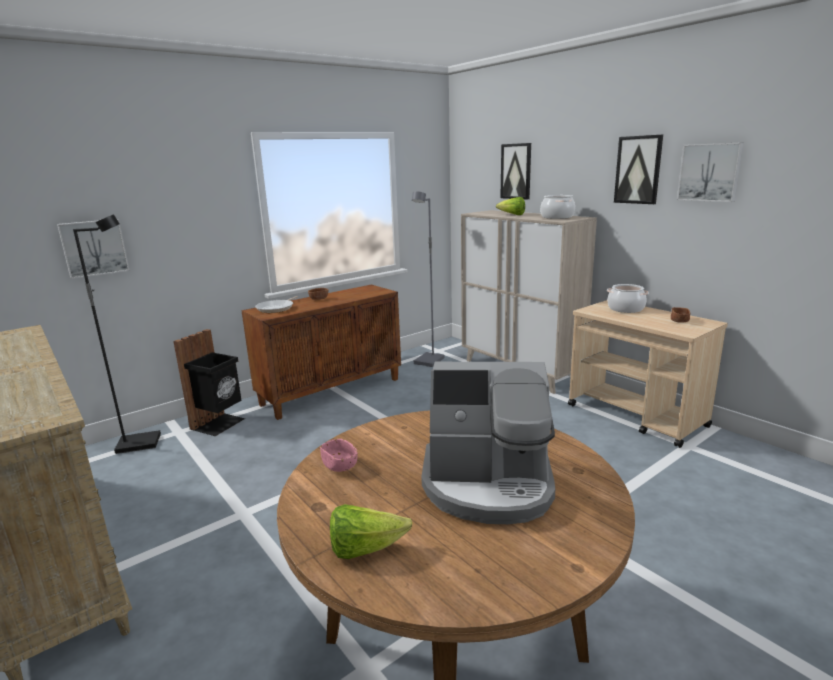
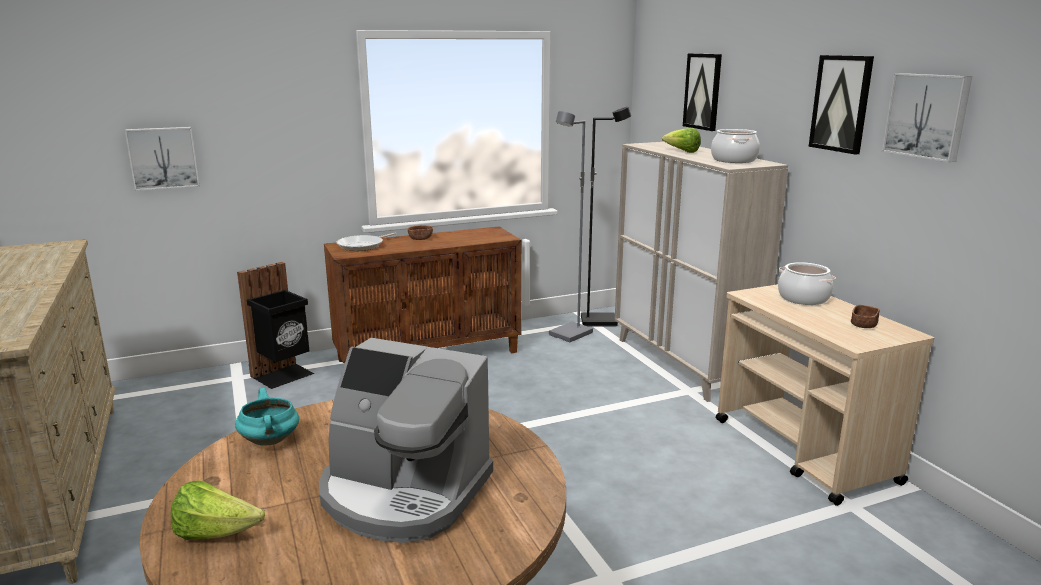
camera: 15 degrees right, 0 degrees up
(139, 443) = (192, 384): black floor lamp -> black floor lamp (599, 321)
(340, 465) = (271, 441): pink bowl -> turquoise cooking pot

